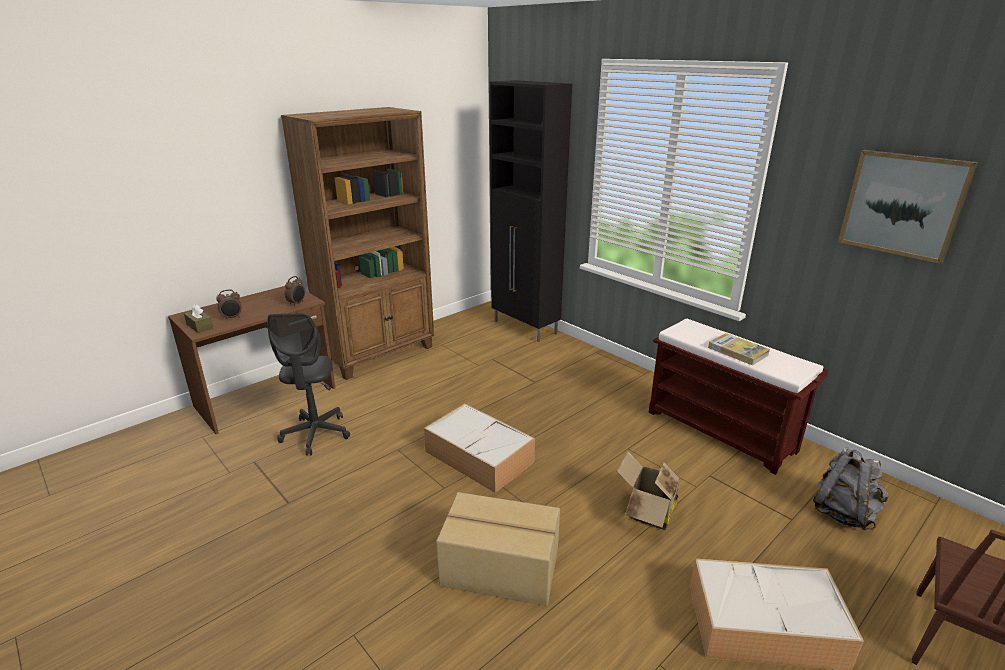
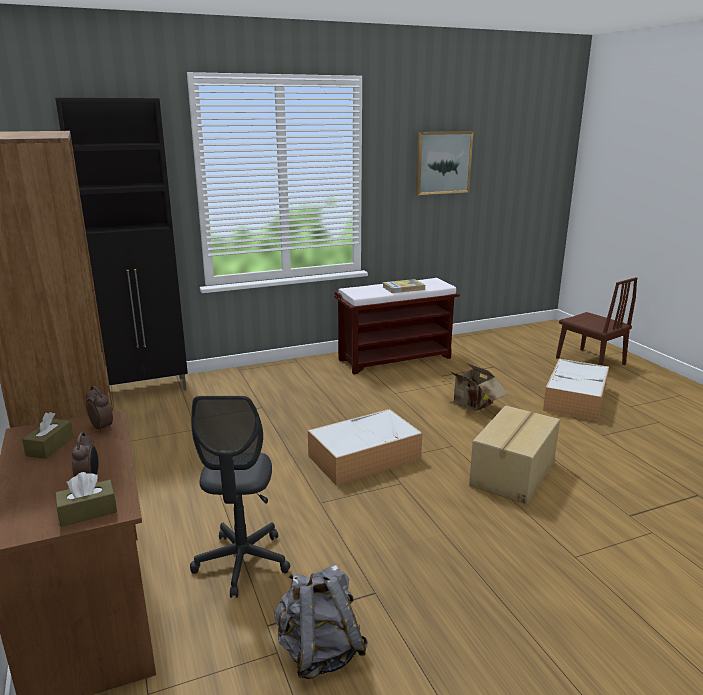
camera: 70 degrees left, 5 degrees down
(272, 298) = (50, 446): none -> brown tissue box
(316, 434) = (242, 562): grey office chair -> grey office chair turned 75 degrees clockwise
(843, 513) = (493, 353): grey backpack -> grey backpack (319, 651)

